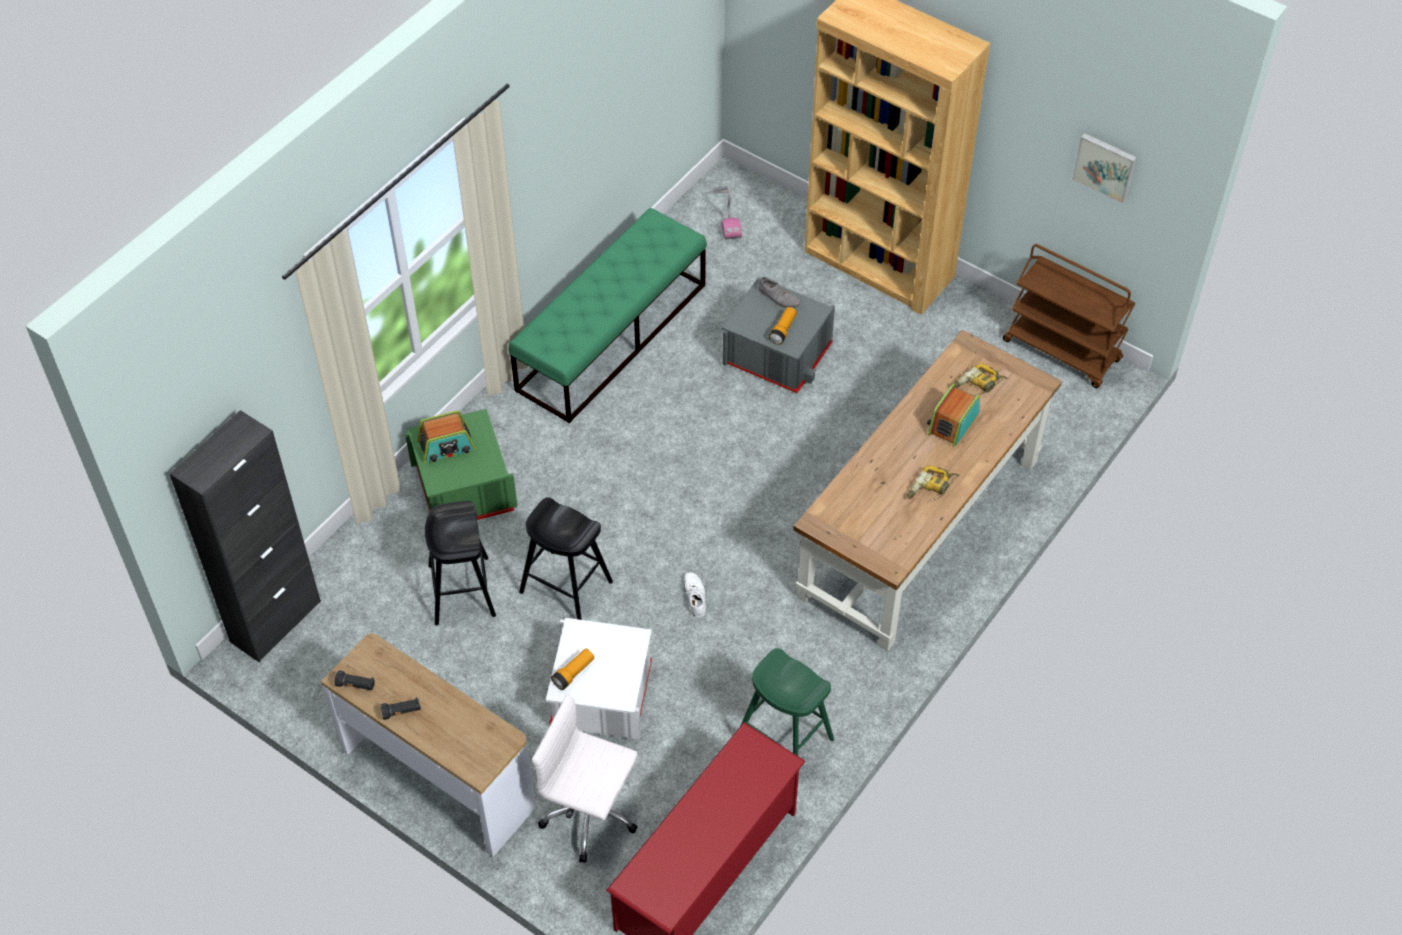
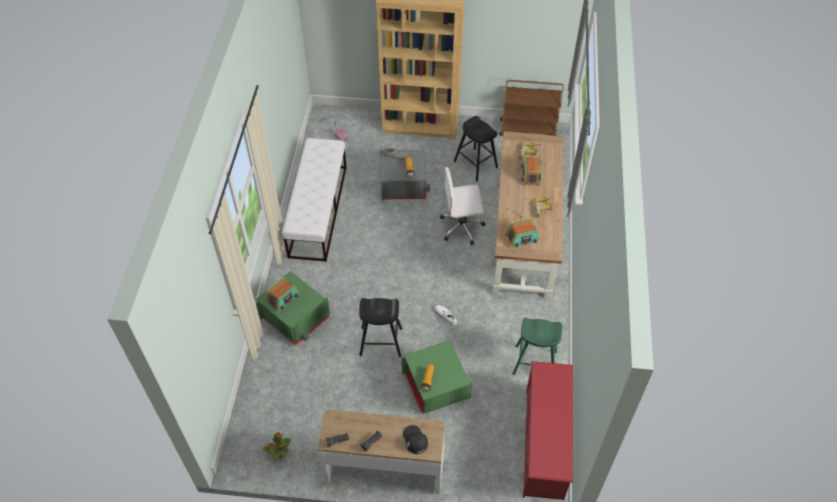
camera: 30 degrees left, 0 degrees up
(275, 621) = (242, 433): black cabinet -> none
(307, 677) = (279, 453): none -> potted plant
(462, 591) = (330, 369): black stool -> black stool (475, 164)
(465, 740) = (415, 440): none -> black cap
(591, 814) = (472, 446): white office chair -> white office chair (462, 227)
(600, 696) = (435, 386): white storage box -> green storage box
(612, 336) = (318, 210): green bench -> white bench
(858, 519) = (522, 238): none -> radio
(1105, 166) = (537, 26): picture -> none

